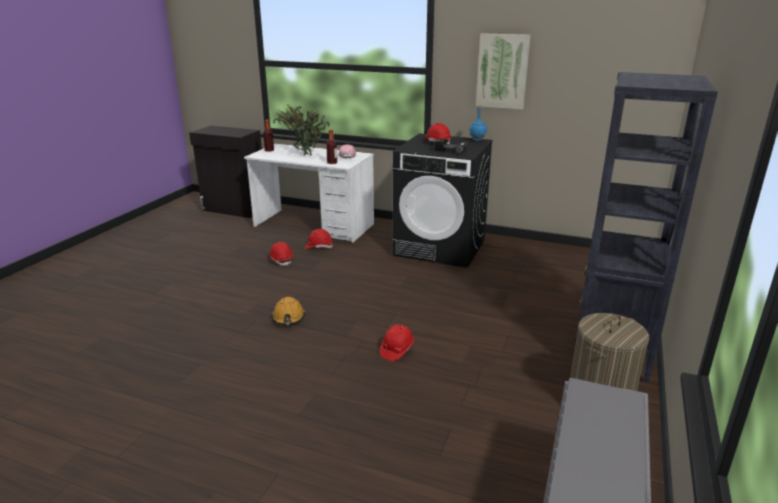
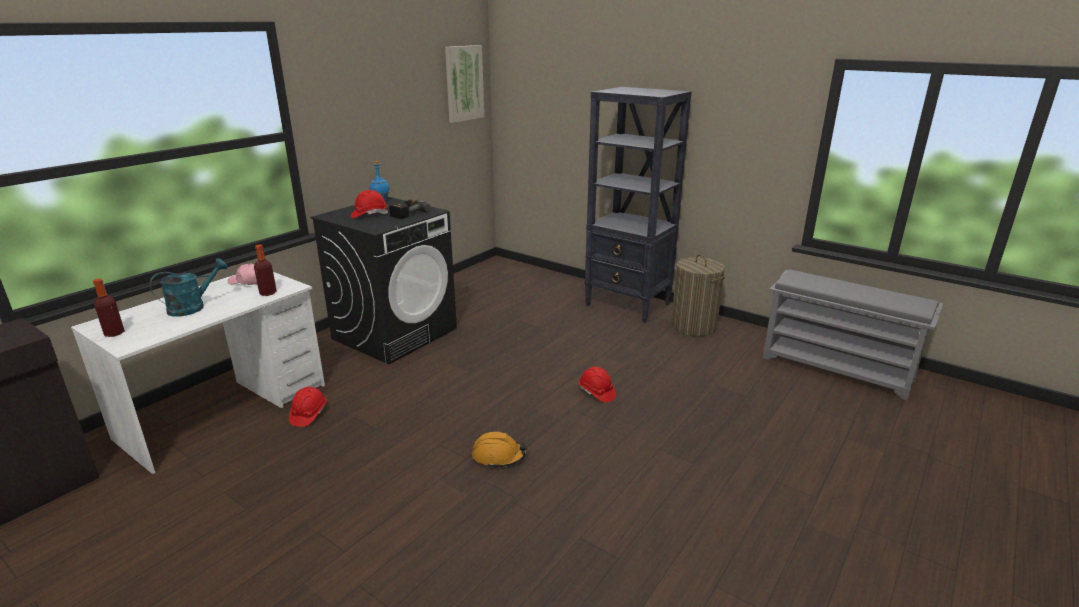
camera: 75 degrees left, 0 degrees up
(281, 260) = (323, 452): red hard hat -> none
(305, 154) = (193, 307): potted plant -> turquoise watering can
(502, 71) = (366, 119): picture -> picture (464, 83)

